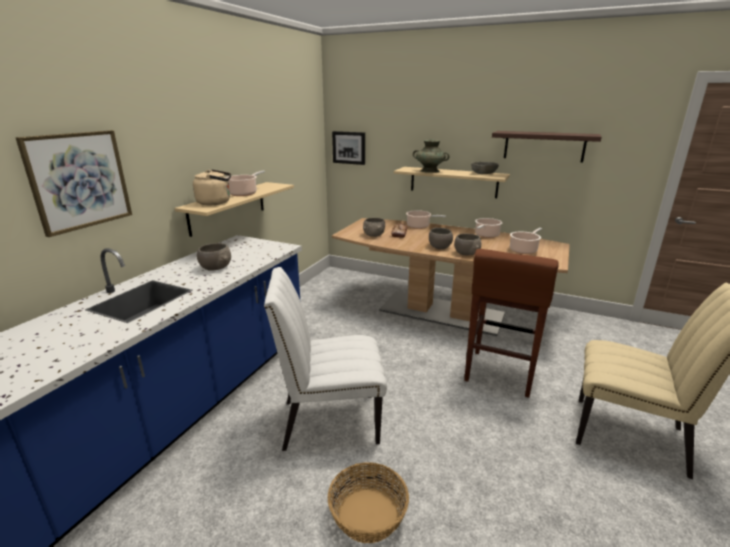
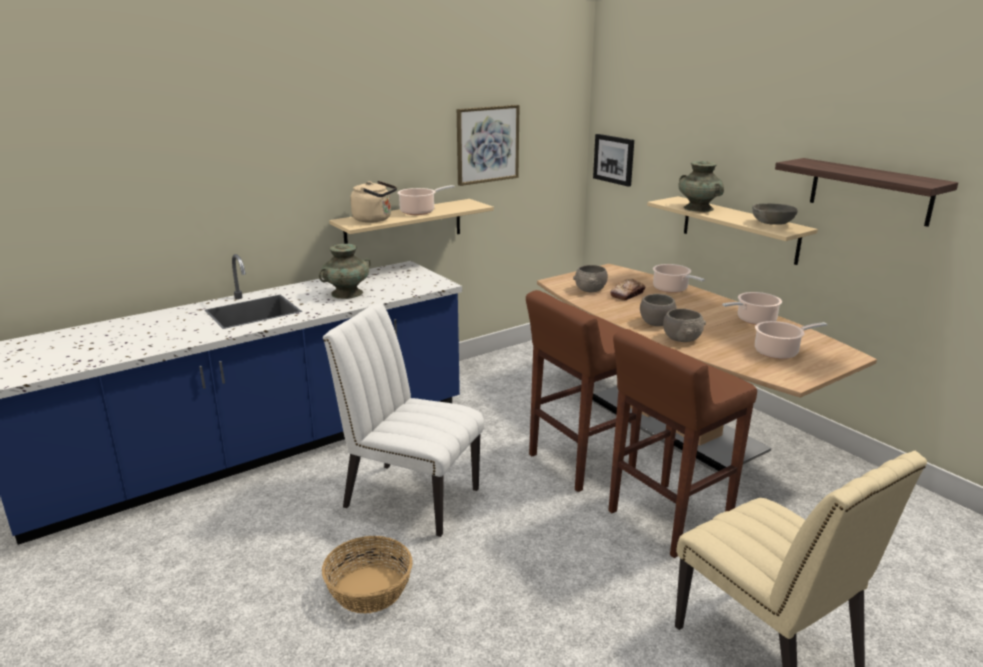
camera: 30 degrees right, 0 degrees up
(79, 180) = (226, 185): picture -> picture (487, 144)
(216, 267) = (347, 293): grey bowl -> turquoise vase
(415, 354) = (579, 462): none -> brown stool

